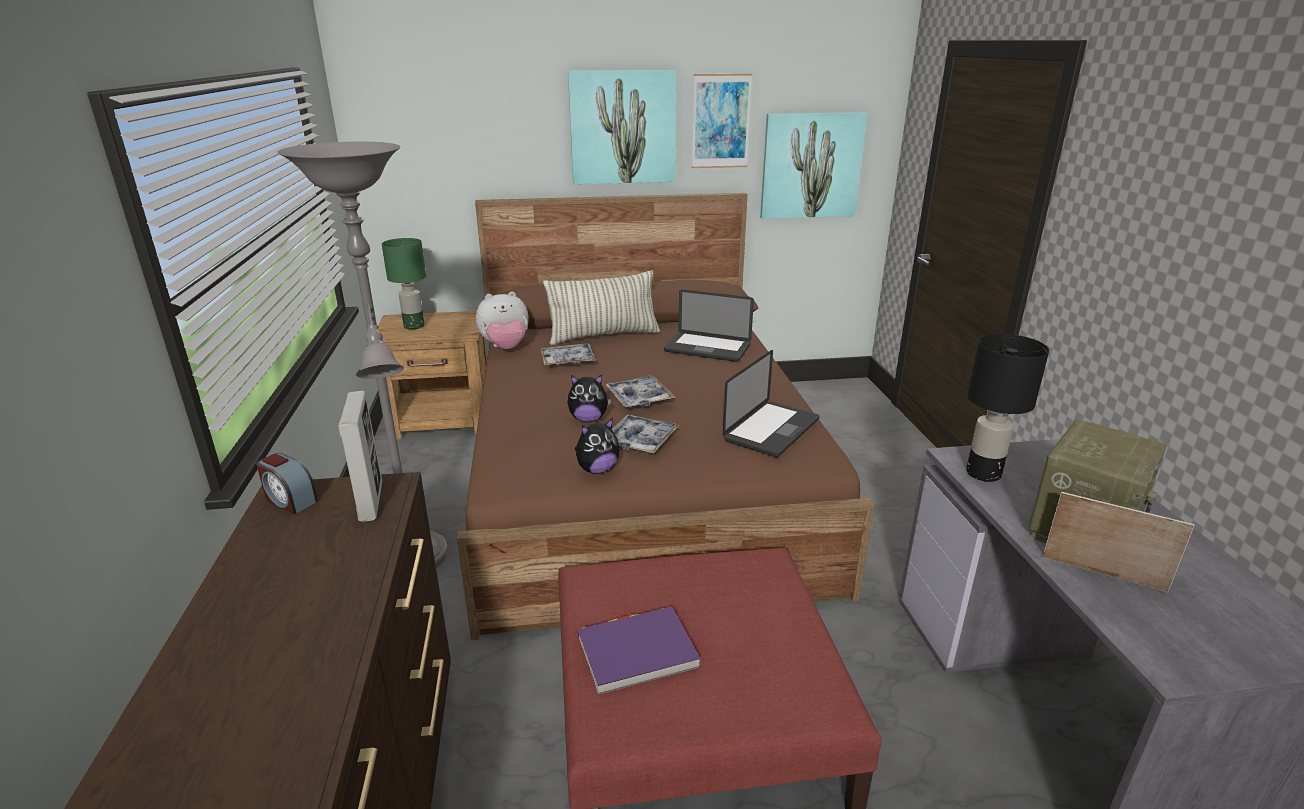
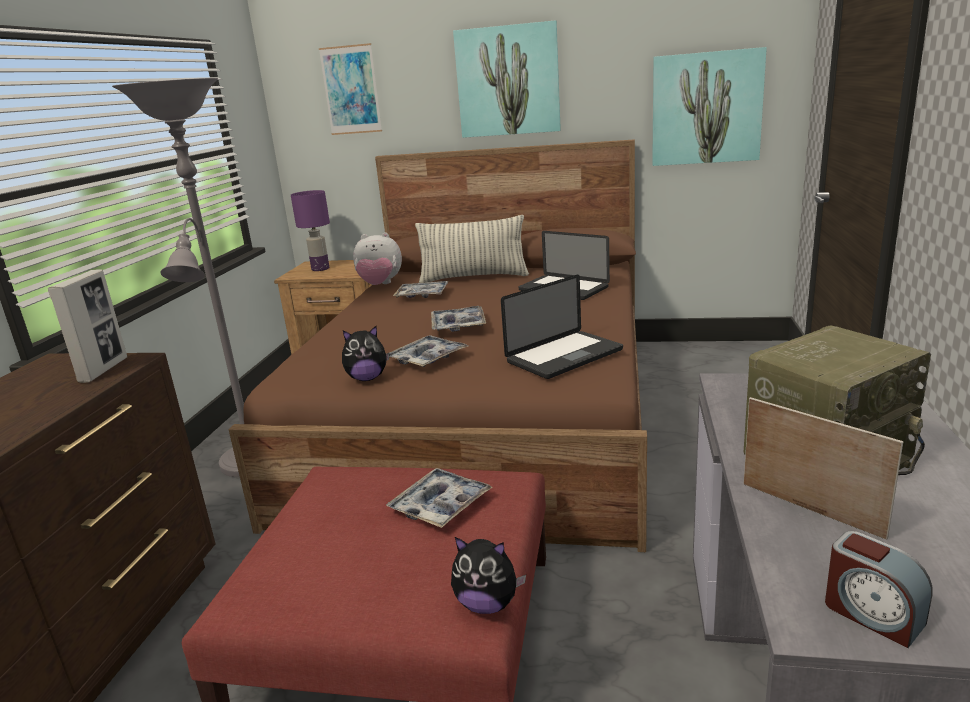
camera: 20 degrees right, 5 degrees down
(290, 500) = (50, 365): alarm clock -> alarm clock (872, 614)
(414, 326) = (321, 269): green table lamp -> purple table lamp
(588, 419) = (393, 338): plush toy -> plush toy (487, 604)
(637, 653) = (314, 544): purple book -> none
(721, 121) = (605, 68): picture -> picture (351, 90)
(726, 594) = (440, 505): none -> tray
(983, 474) = (745, 400): black table lamp -> none

